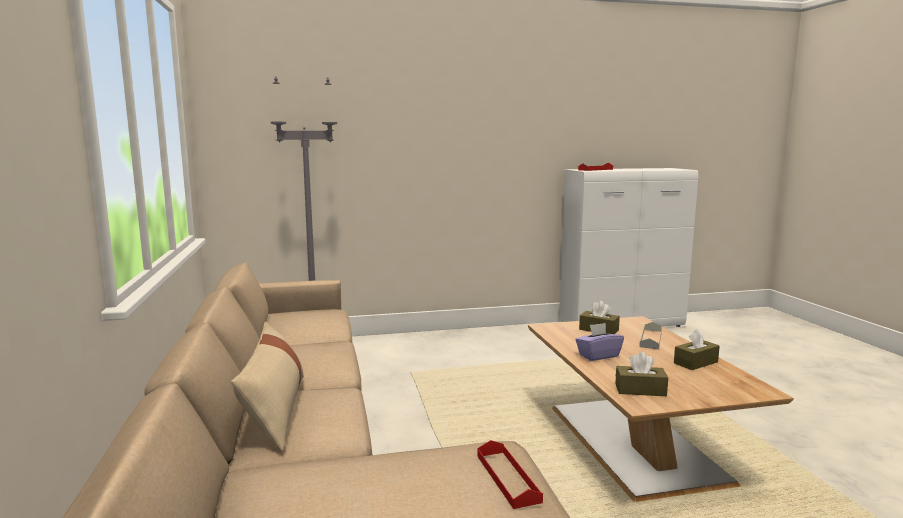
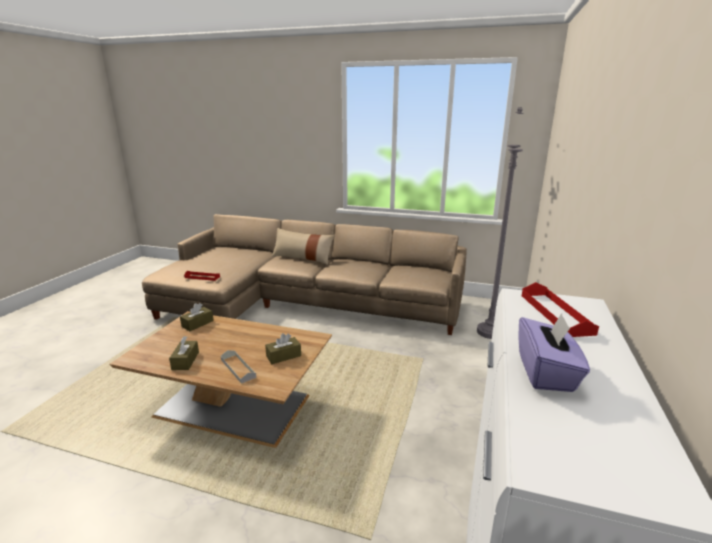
camera: 120 degrees right, 10 degrees up
(598, 355) = (247, 333): purple tissue box -> purple tissue box (546, 372)

